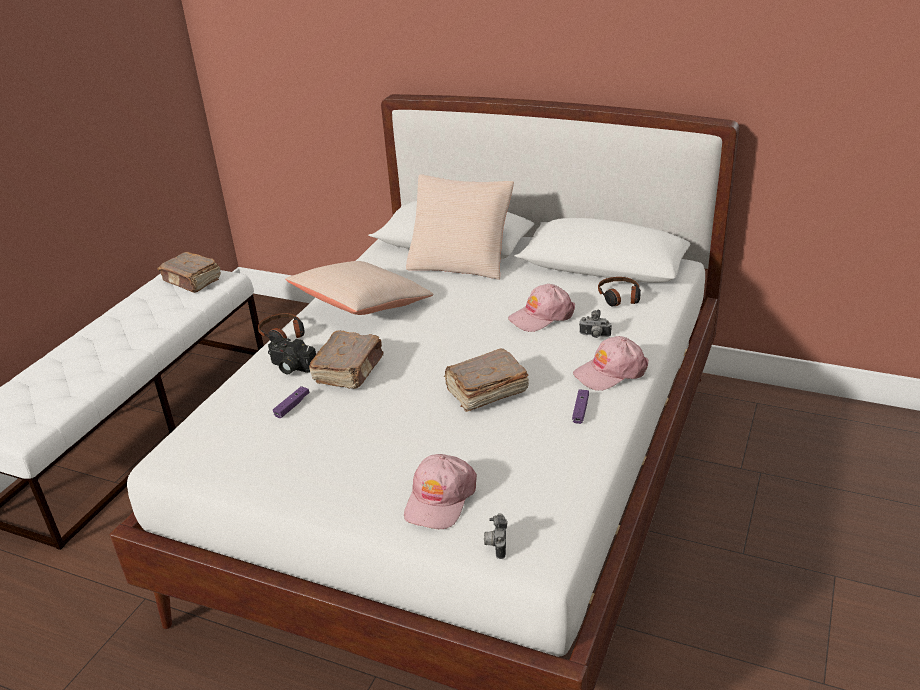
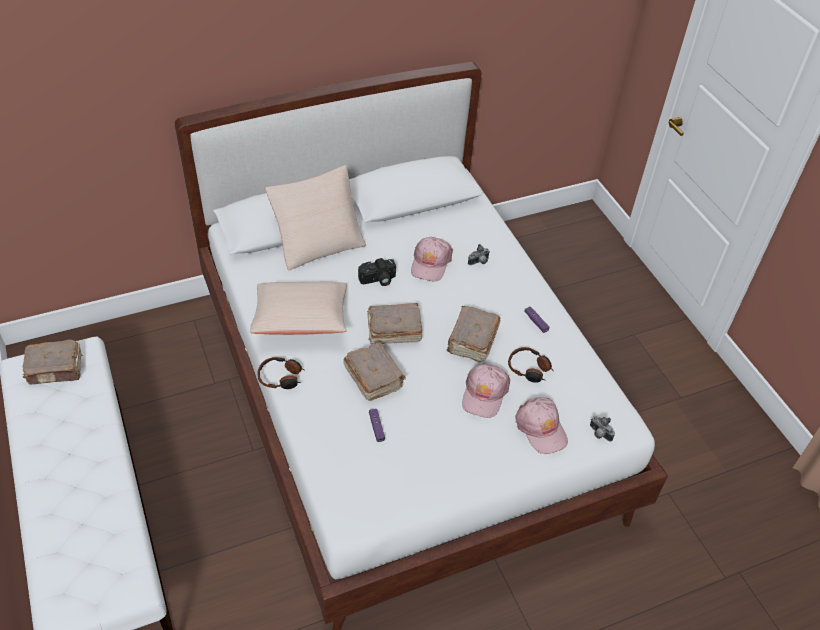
camera: 50 degrees left, 15 degrees up
(291, 367) = (327, 399): camera -> camera (378, 280)
(423, 348) = (393, 331): none -> brown book
(610, 372) = (519, 285): pink cap -> pink cap (484, 394)
(619, 298) = (457, 223): headphones -> headphones (529, 369)

